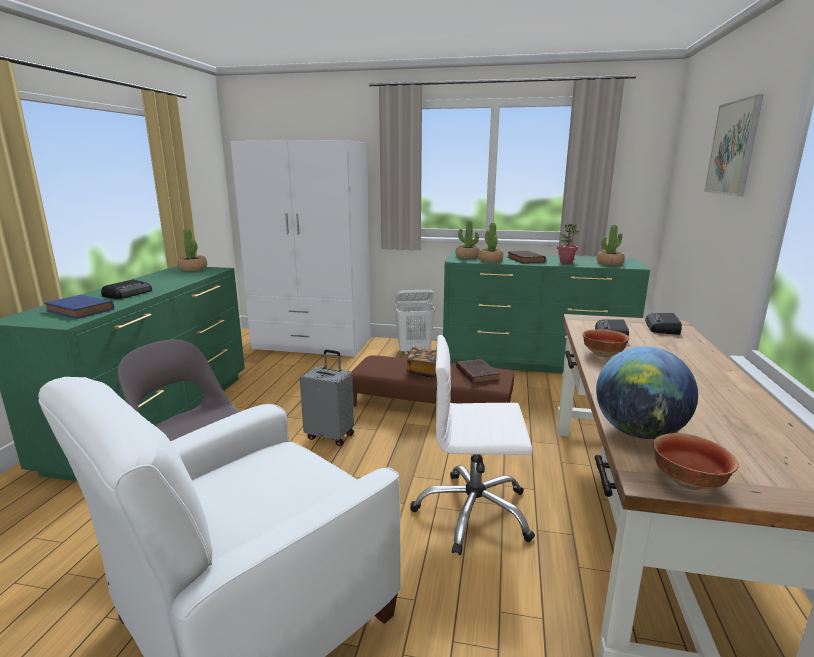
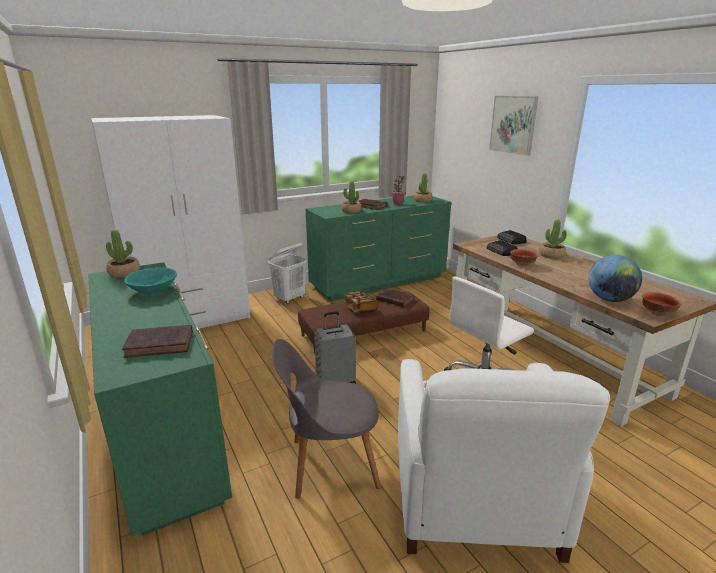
camera: 40 degrees left, 5 degrees up
(81, 310) = (161, 344): blue book -> brown book
(128, 294) = (149, 315): radio -> none
(174, 281) = (153, 290): none -> turquoise bowl
(467, 257) = (328, 210): potted plant -> potted plant (551, 255)

